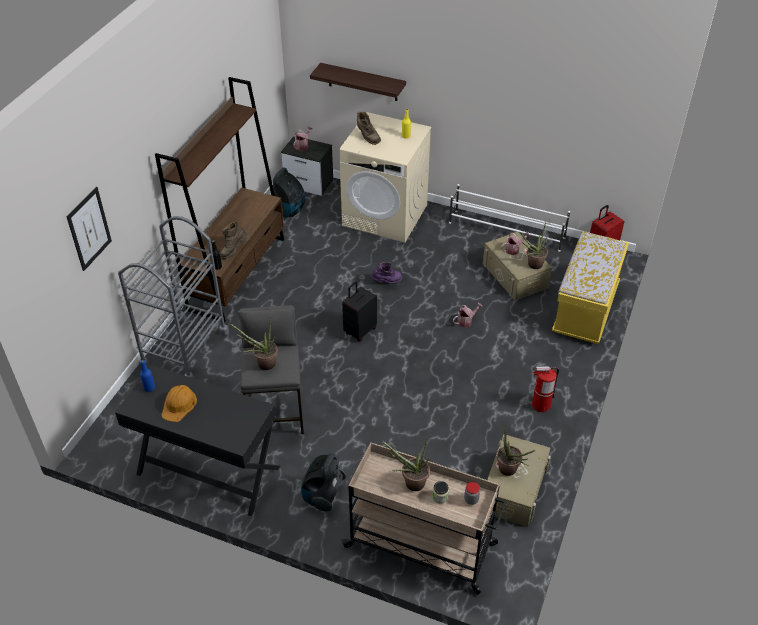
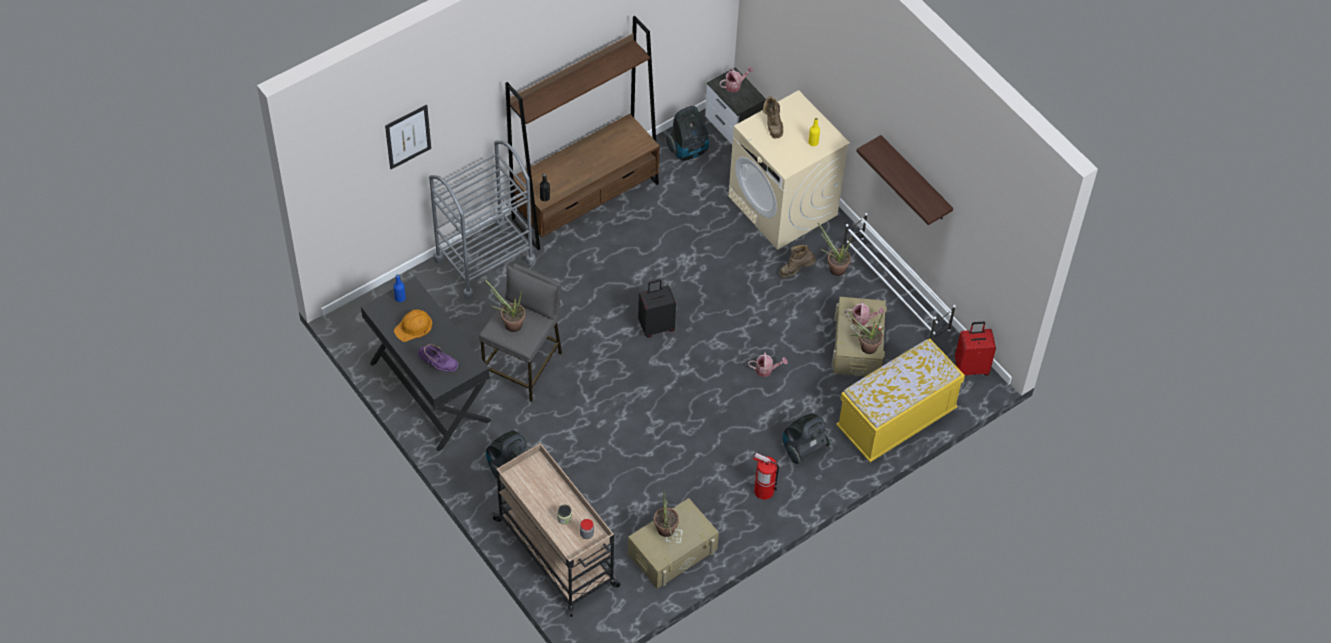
camera: 30 degrees right, 10 degrees up
(233, 250) = (572, 186): brown boot -> brown boot (796, 270)
(362, 82) = (801, 60): shelf -> shelf (915, 180)
(386, 282) = (723, 286): purple boot -> purple boot (438, 365)
(410, 483) = (550, 494): potted plant -> potted plant (834, 268)
(540, 360) = (803, 448): none -> vacuum cleaner

